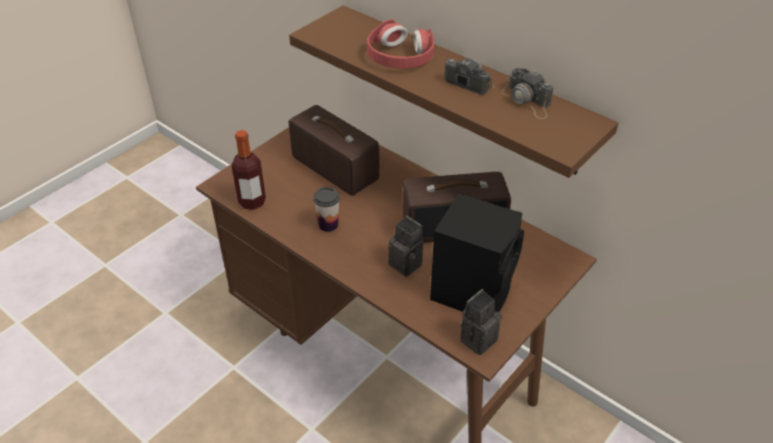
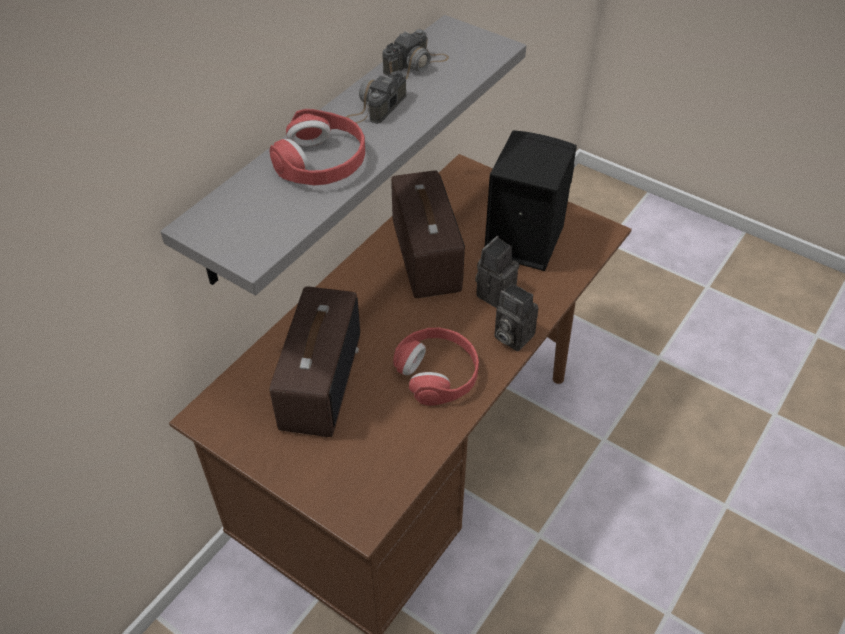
camera: 95 degrees left, 5 degrees up
(252, 202) = (399, 469): bottle -> none
(328, 225) = (437, 373): cup -> red headphones
(333, 168) = (319, 380): radio -> radio turned 150 degrees clockwise
(464, 89) = (325, 147): brown shelf -> grey shelf
(477, 338) = (585, 236): camera -> camera (511, 336)

